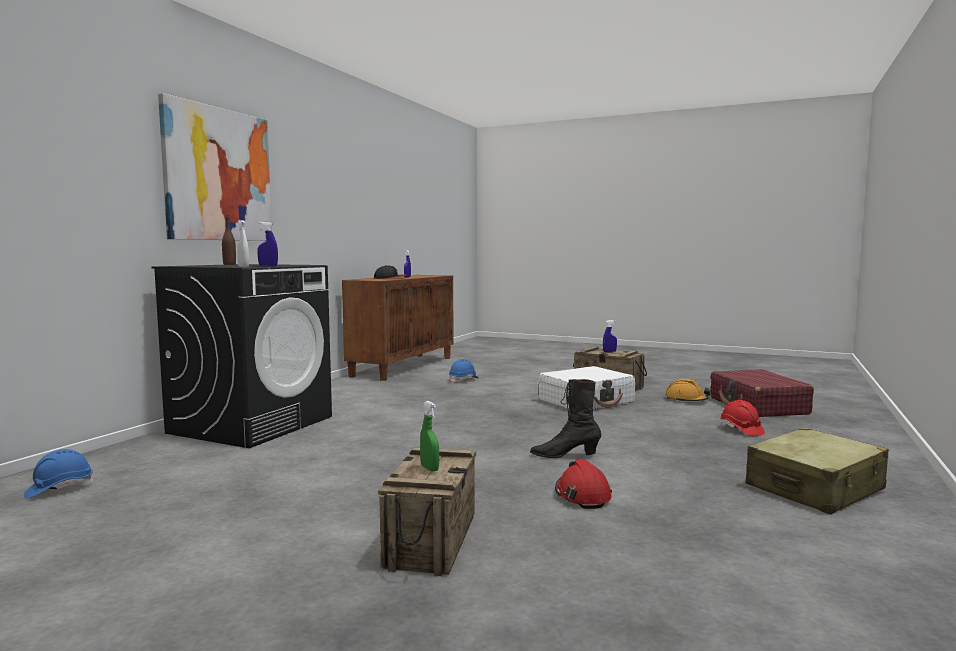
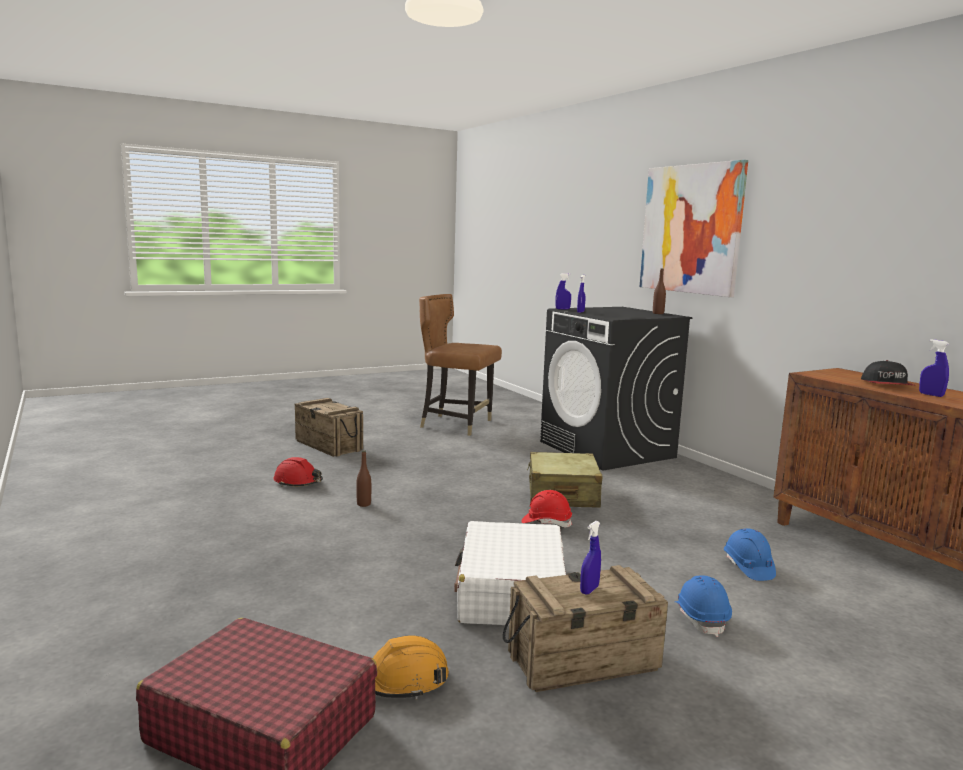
camera: 125 degrees right, 5 degrees up
(59, 489) = (520, 412): blue hard hat -> blue hard hat (701, 618)
(193, 504) = (456, 424): none -> brown chair
(243, 267) = (562, 309): white spray bottle -> blue spray bottle
(429, 468) = (327, 406): green spray bottle -> none
(565, 455) = (363, 504): black boot -> brown bottle
(741, 430) = (243, 616): red hard hat -> red hard hat (546, 522)
(815, 488) = (129, 546): beige suitcase -> beige suitcase (562, 494)

